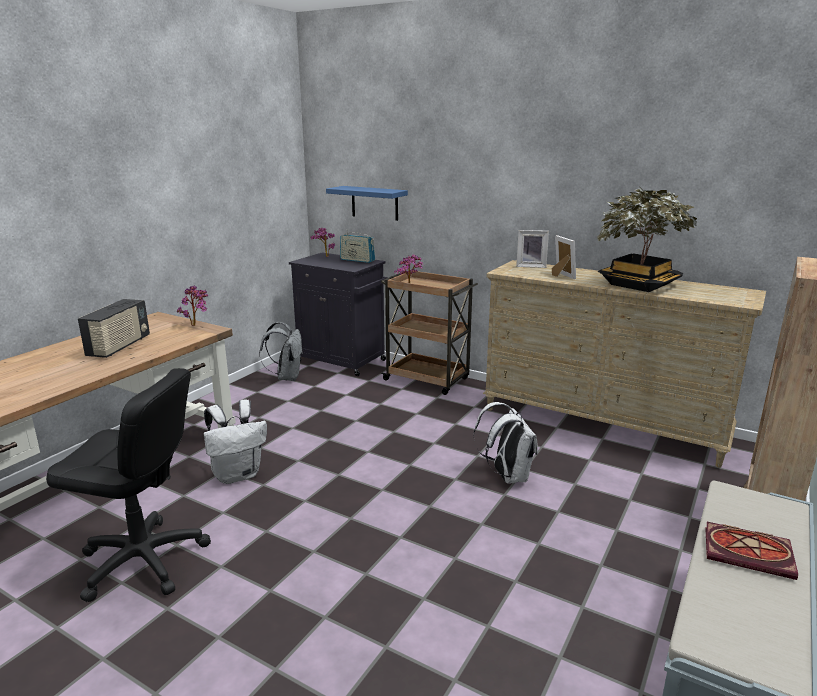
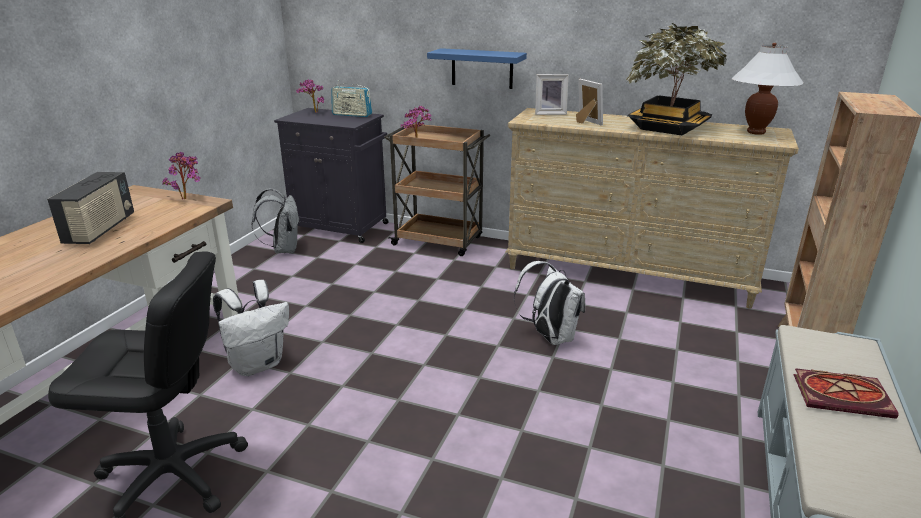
camera: 10 degrees left, 5 degrees up
(374, 203) = (368, 49): blue shelf -> blue shelf (482, 68)
(726, 292) = (755, 132): none -> white table lamp

